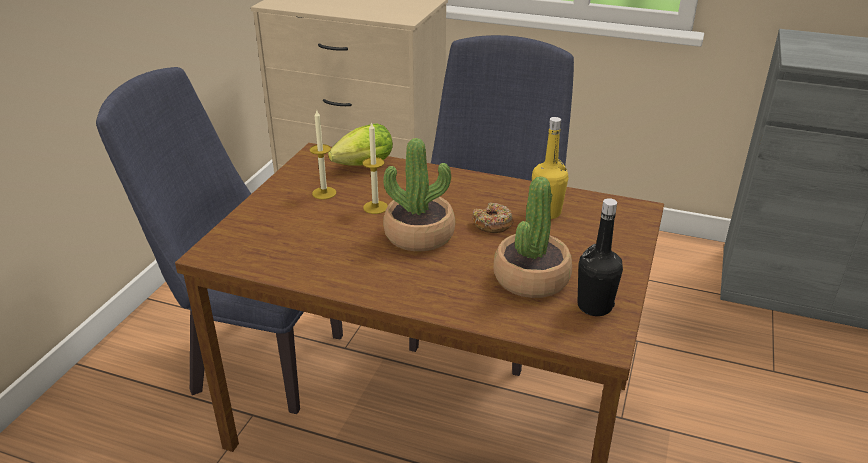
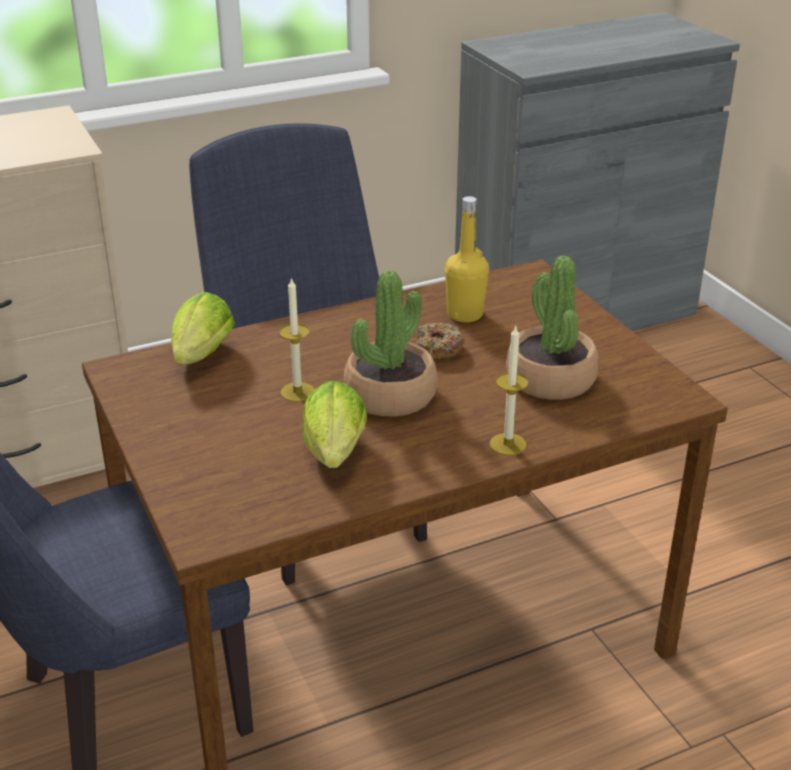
camera: 45 degrees left, 0 degrees up
(324, 193) = (213, 406): candle -> candle (508, 444)
(333, 250) = (334, 456): none -> lettuce
(594, 306) = (632, 374): black bottle -> none

